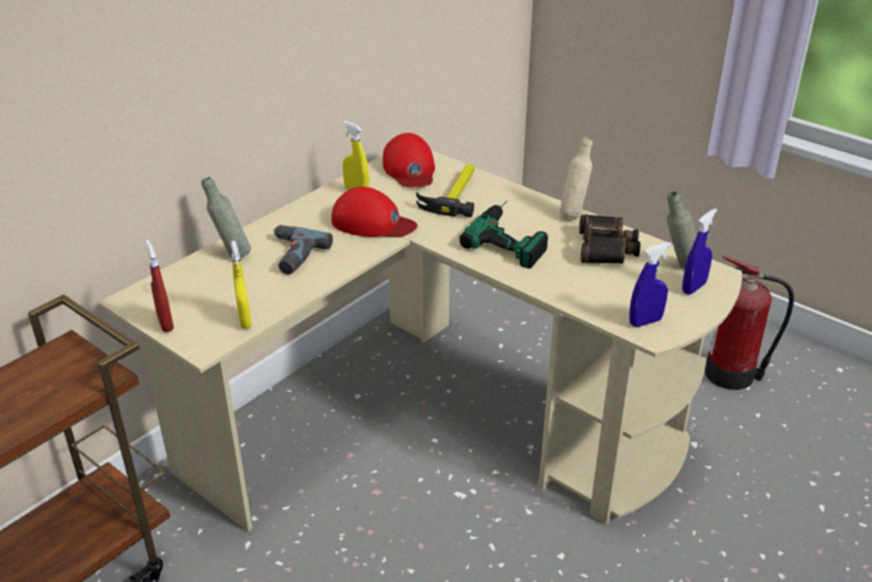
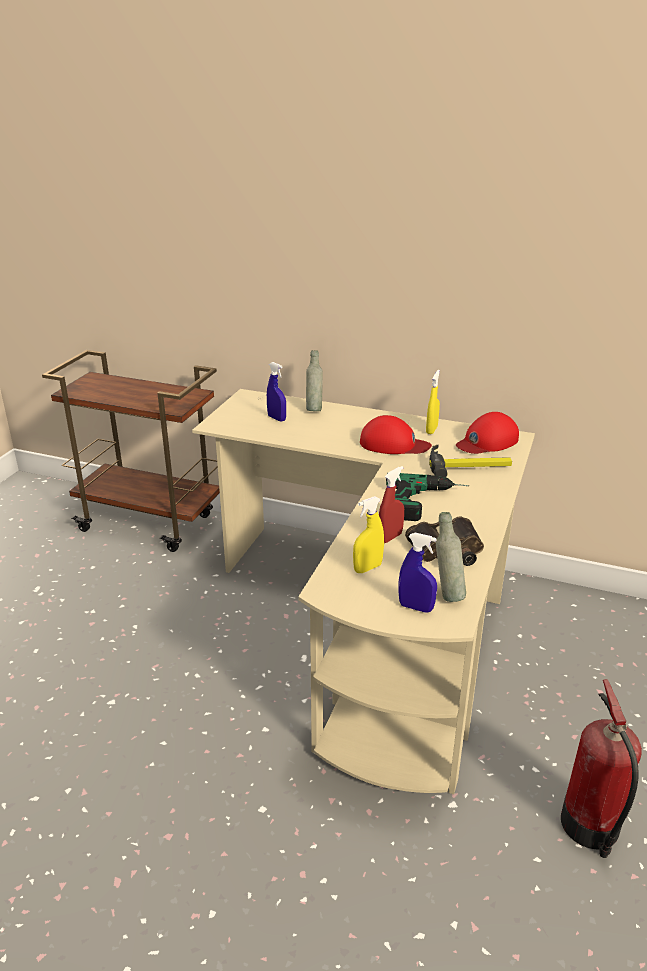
camera: 70 degrees right, 5 degrees down
(165, 323) = (229, 410): red spray bottle -> red spray bottle (390, 537)
(245, 320) = (245, 430): yellow spray bottle -> yellow spray bottle (367, 568)
(291, 255) = (328, 427): power drill -> none
(372, 223) = (393, 444): red cap -> red cap turned 75 degrees counterclockwise
(573, 213) = (492, 525): beige bottle -> none
(645, 322) = (341, 585): blue spray bottle -> blue spray bottle (277, 418)

